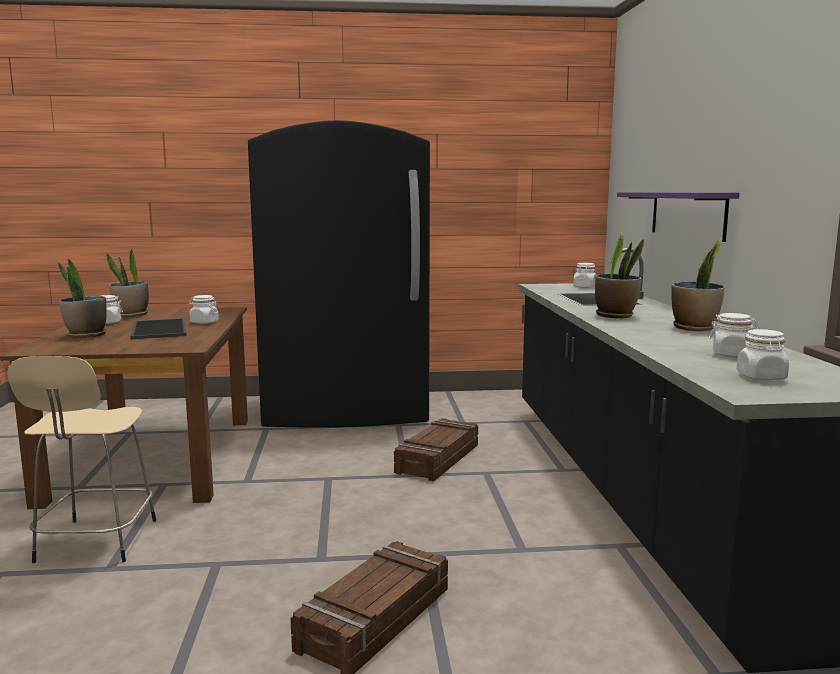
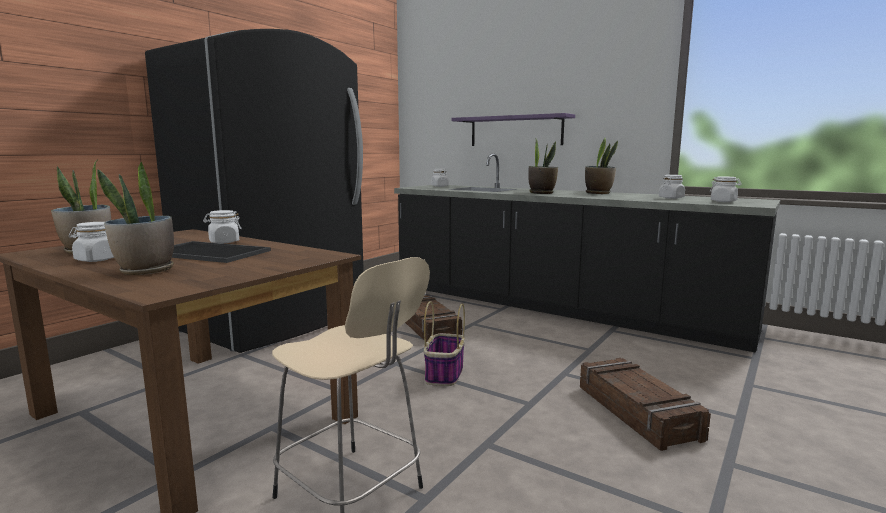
camera: 50 degrees left, 0 degrees up
(333, 503) = (444, 374): none -> basket

